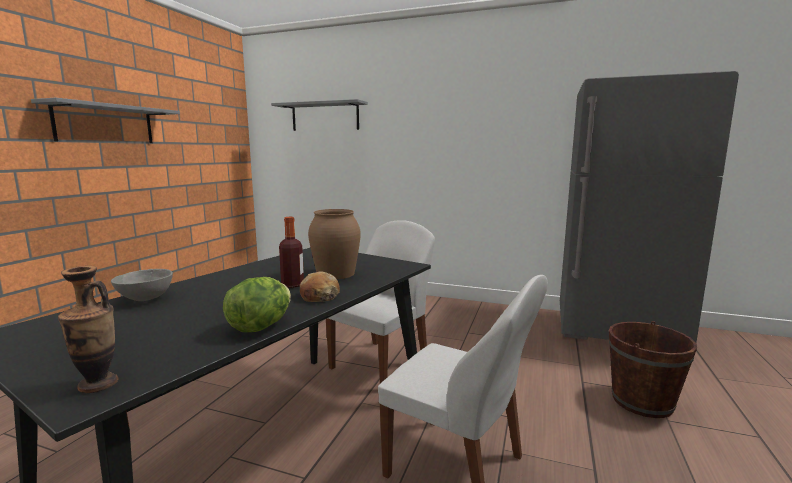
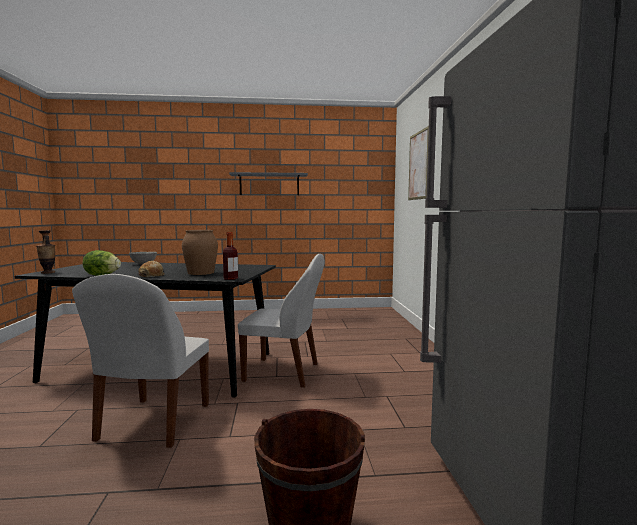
camera: 65 degrees right, 5 degrees down
(292, 285) = (173, 271): bottle -> bottle (230, 279)
(325, 117) = (419, 165): grey shelf -> picture

